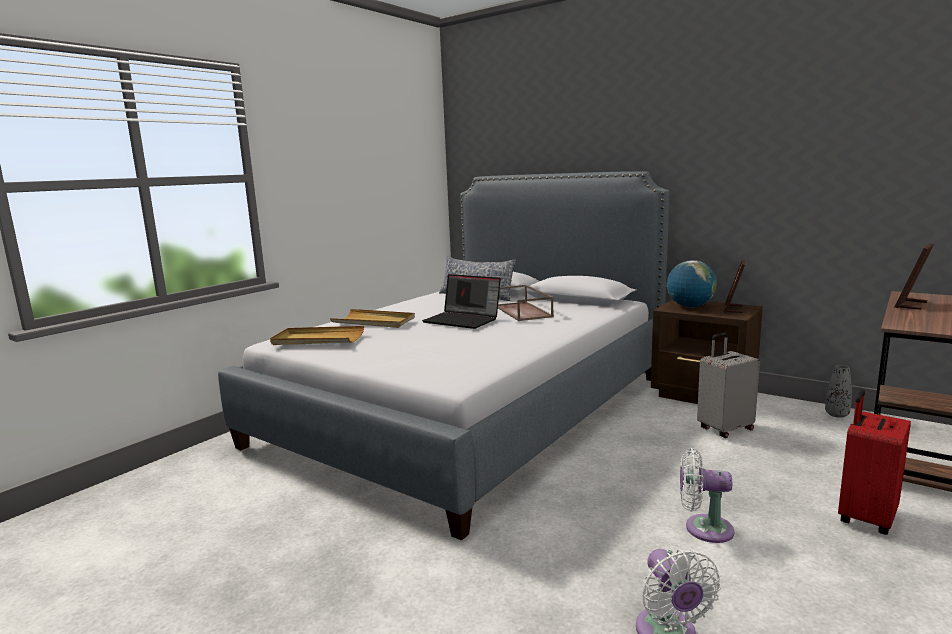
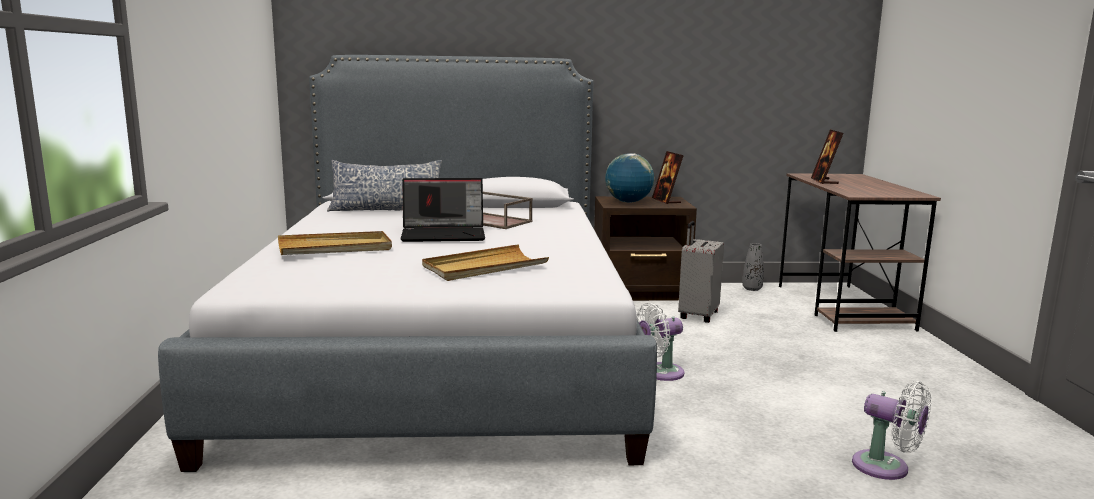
camera: 40 degrees left, 0 degrees up
(318, 339) = (312, 275): beige tray -> beige tray (484, 267)
(703, 528) = (796, 391): white fan -> white fan (659, 373)
(865, 517) = (867, 354): red suitcase -> none

